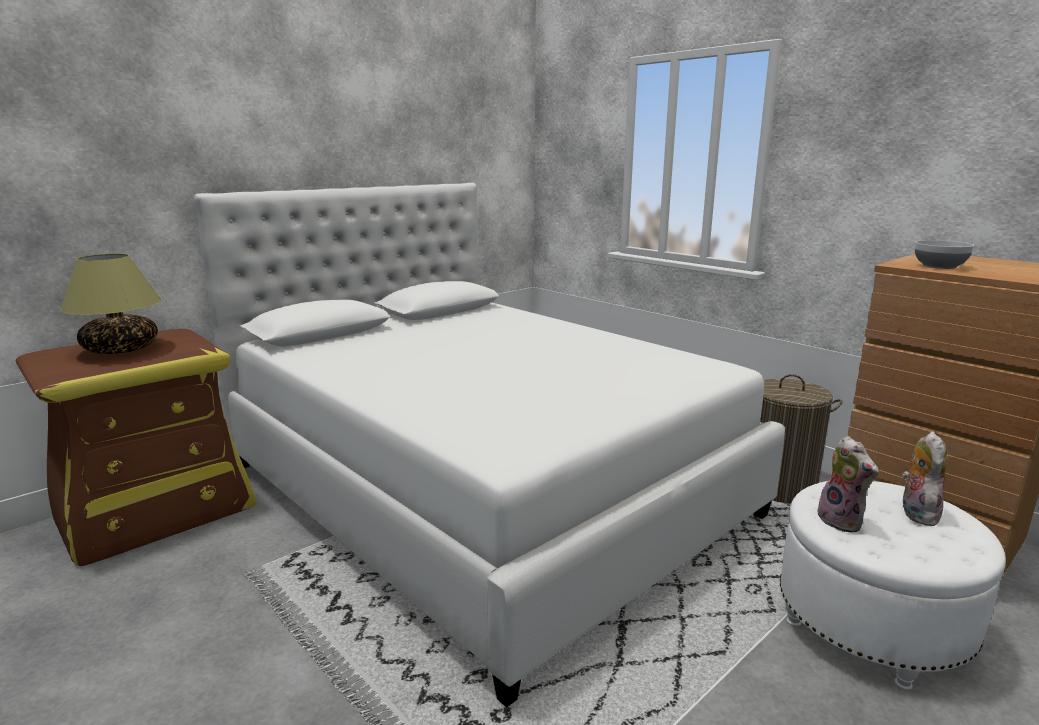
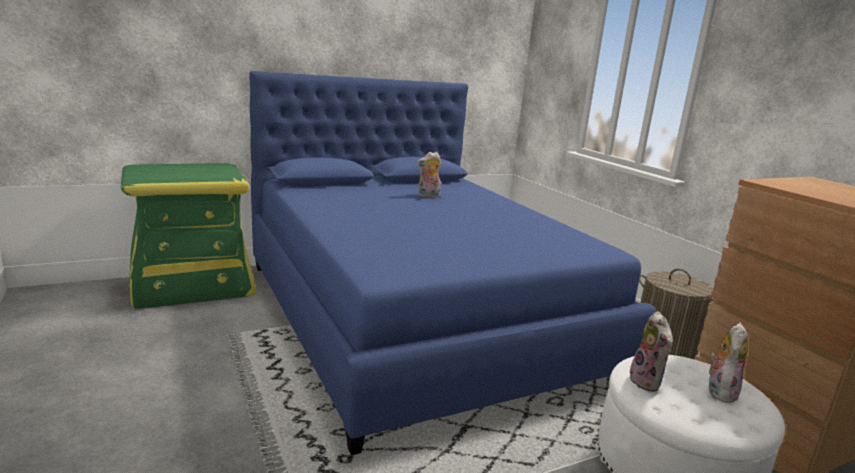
camera: 15 degrees right, 0 degrees up
(121, 350) = (184, 170): table lamp -> none
(159, 513) = (194, 287): brown nightstand -> green nightstand
(470, 332) = (428, 196): none -> plush toy
(483, 489) = (416, 316): white bed -> blue bed
(940, 266) = (799, 187): bowl -> none

